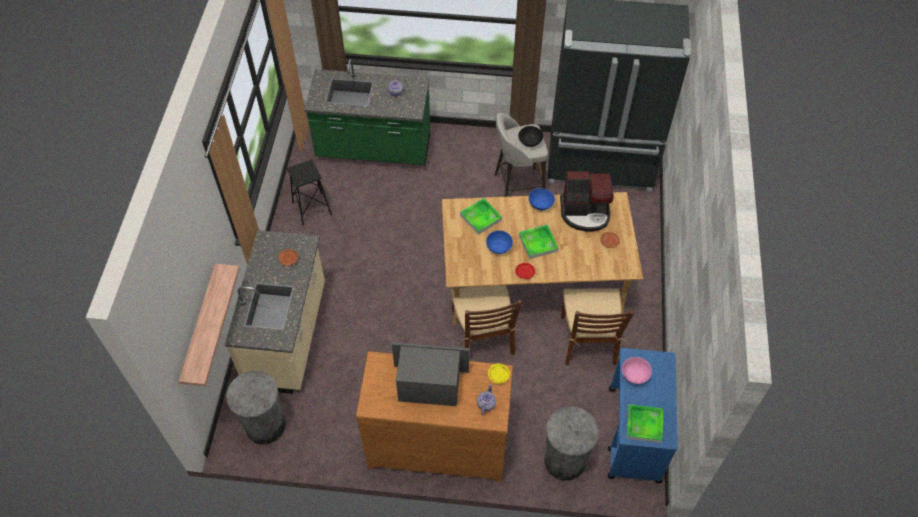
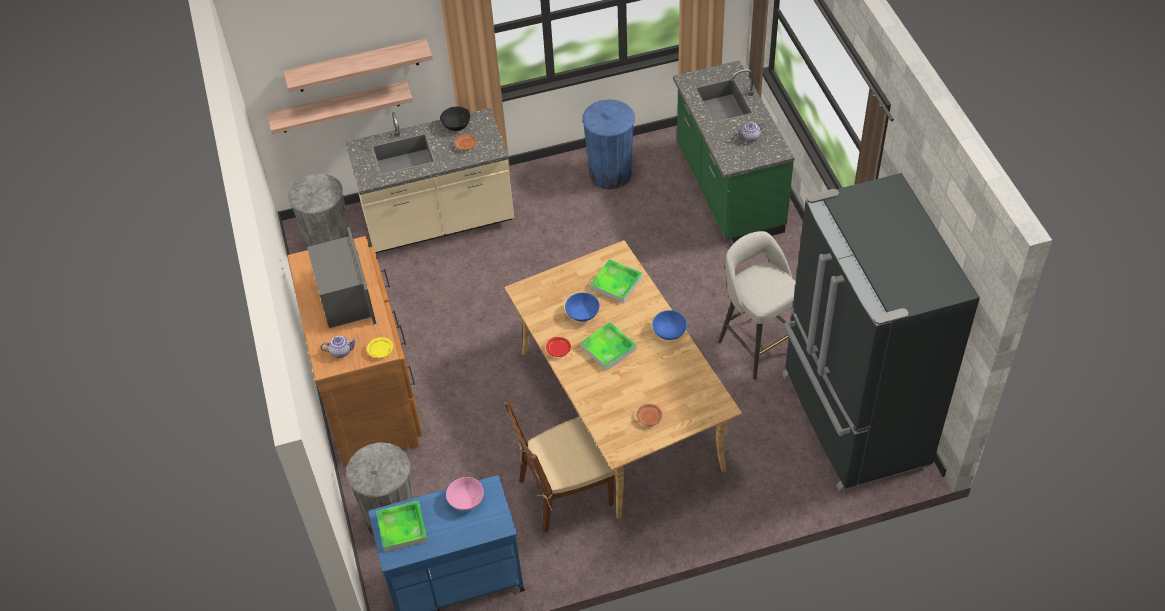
camera: 70 degrees right, 5 degrees down
(196, 282) = (357, 65): none -> shelf
(312, 208) = (610, 174): black stool -> blue trash can
(483, 336) = (520, 387): brown chair -> none
(530, 141) = (766, 291): black bowl -> black bowl (456, 125)
(585, 212) = (681, 379): coffee machine -> none

